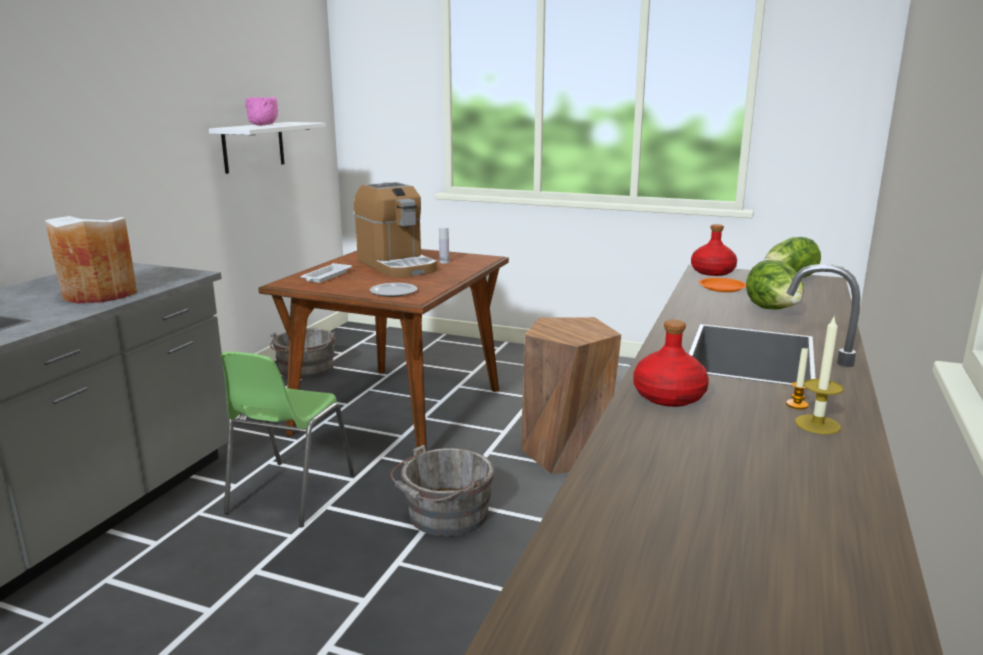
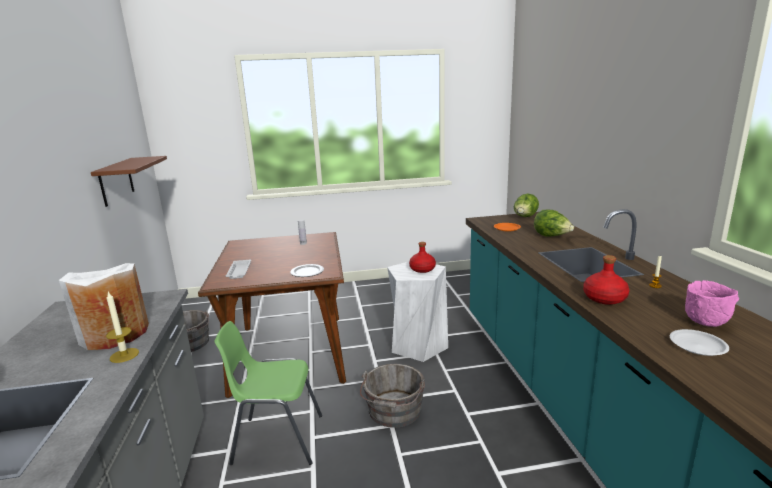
camera: 30 degrees left, 0 degrees up
(253, 146) = (116, 181): white shelf -> brown shelf
(263, 125) = (129, 164): pink bowl -> pink bowl (706, 322)
(289, 494) = (277, 439): green chair -> green chair turned 105 degrees clockwise
(397, 265) = (276, 252): coffee machine -> none
(567, 452) = (418, 345): brown stool -> white stool
(677, 483) = (697, 345): none -> white plate
(712, 272) = (485, 220): red bottle -> red bottle (422, 269)
(817, 424) = (680, 293): candle -> candle (124, 355)

